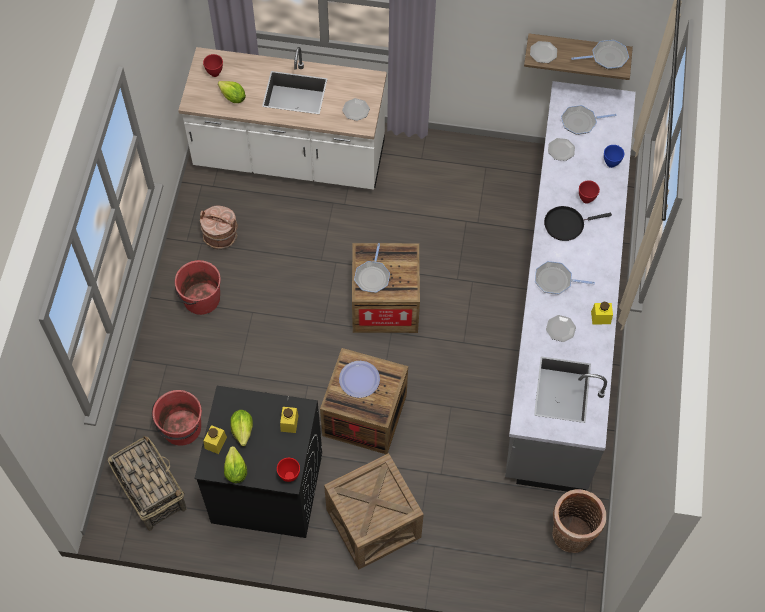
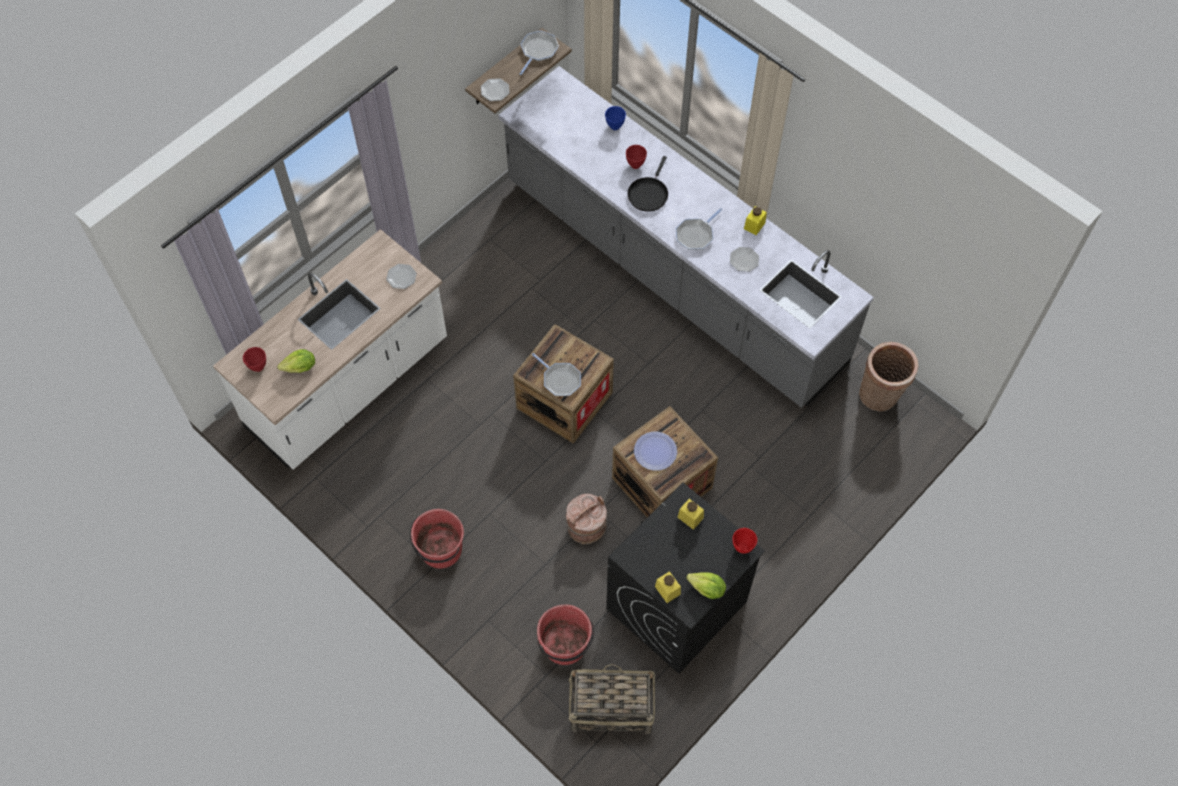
camera: 55 degrees left, 0 degrees up
(220, 236) = (386, 494): brown bucket -> brown bucket (586, 526)
(242, 430) = (670, 560): lettuce -> none
(373, 523) = (769, 538): crate -> none
(561, 150) = (573, 152): plate -> none
(580, 122) = (557, 121): frying pan -> none

